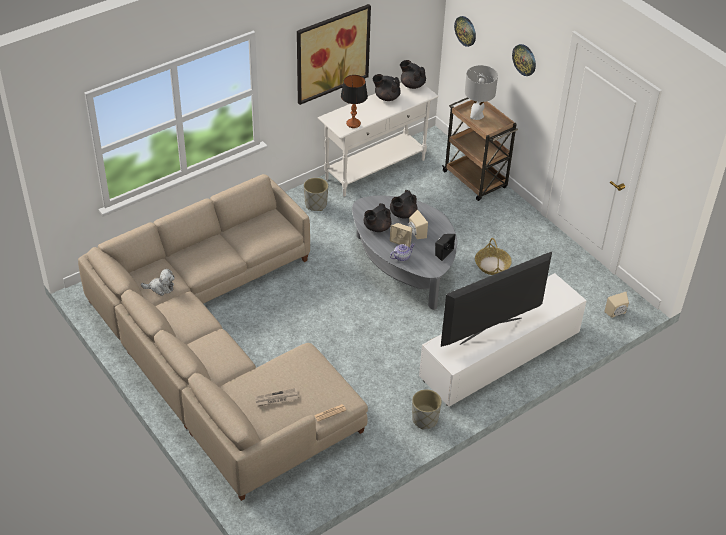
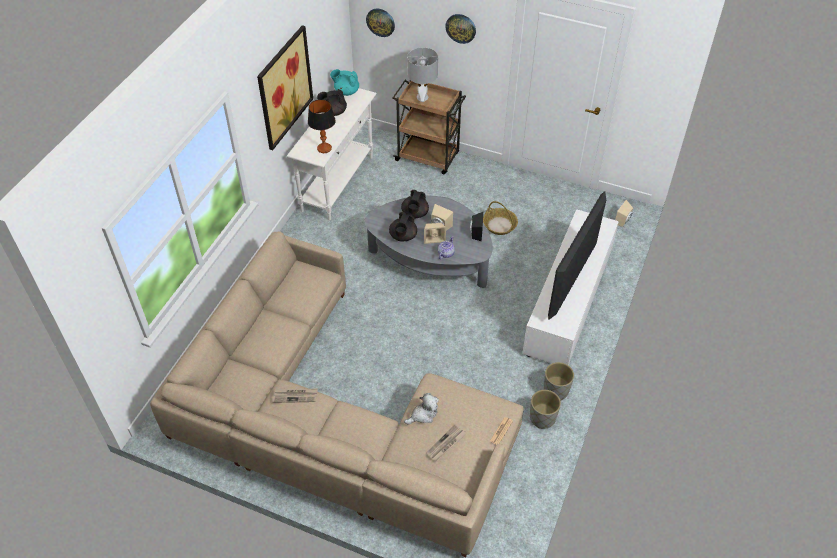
camera: 30 degrees left, 5 degrees up
(160, 288) = (250, 390): plush toy -> plush toy (423, 414)
(190, 307) = (295, 396): none -> newspaper
(315, 204) = (311, 239): grey planter -> grey planter (542, 418)
(412, 85) = (346, 92): black teapot -> turquoise teapot

